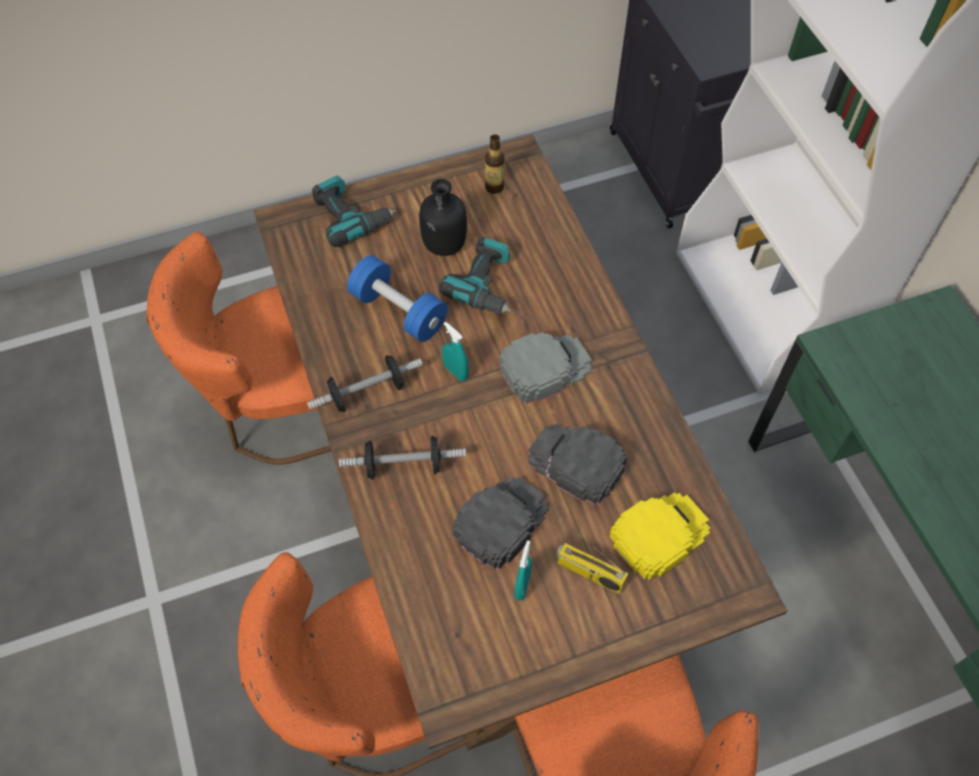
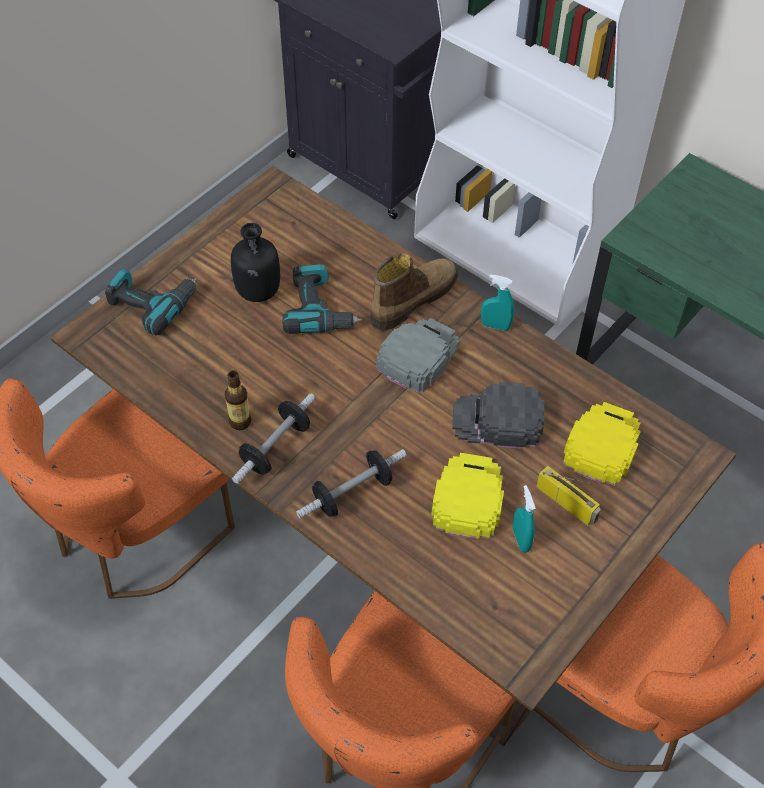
camera: 30 degrees left, 5 degrees down
(398, 311) = (256, 365): blue dumbbell -> none
(456, 372) = (343, 394): turquoise spray bottle -> turquoise spray bottle (495, 326)
(494, 187) = (269, 223): bottle -> bottle (240, 421)
(501, 521) = (468, 497): black cap -> yellow cap
(574, 312) = (412, 299): none -> boot
(589, 573) = (567, 502): radio -> radio turned 135 degrees counterclockwise

